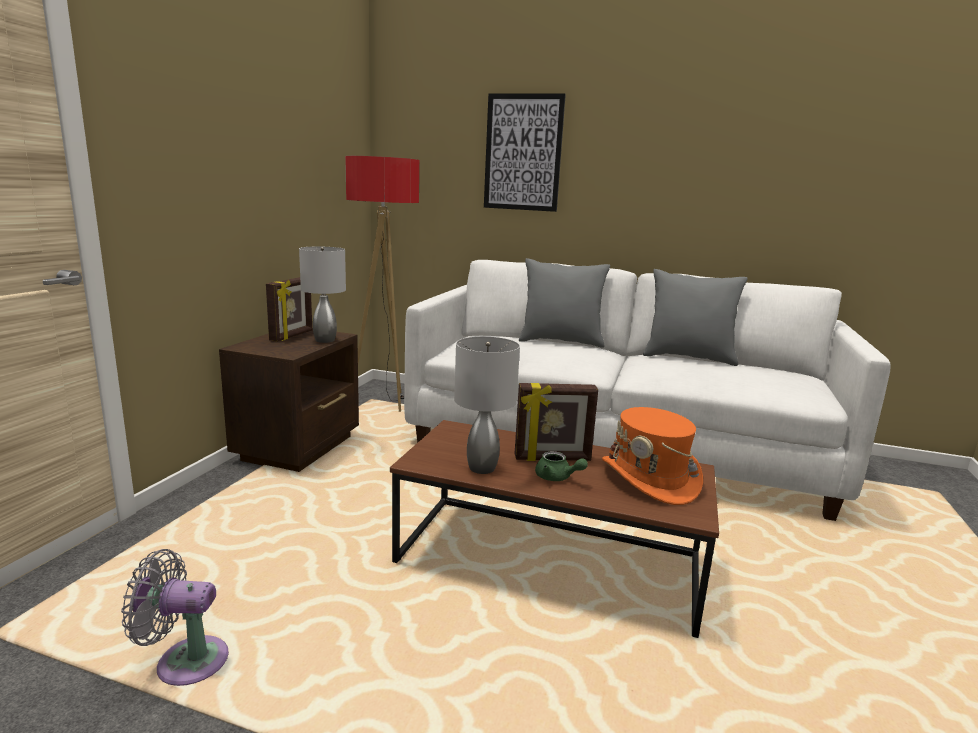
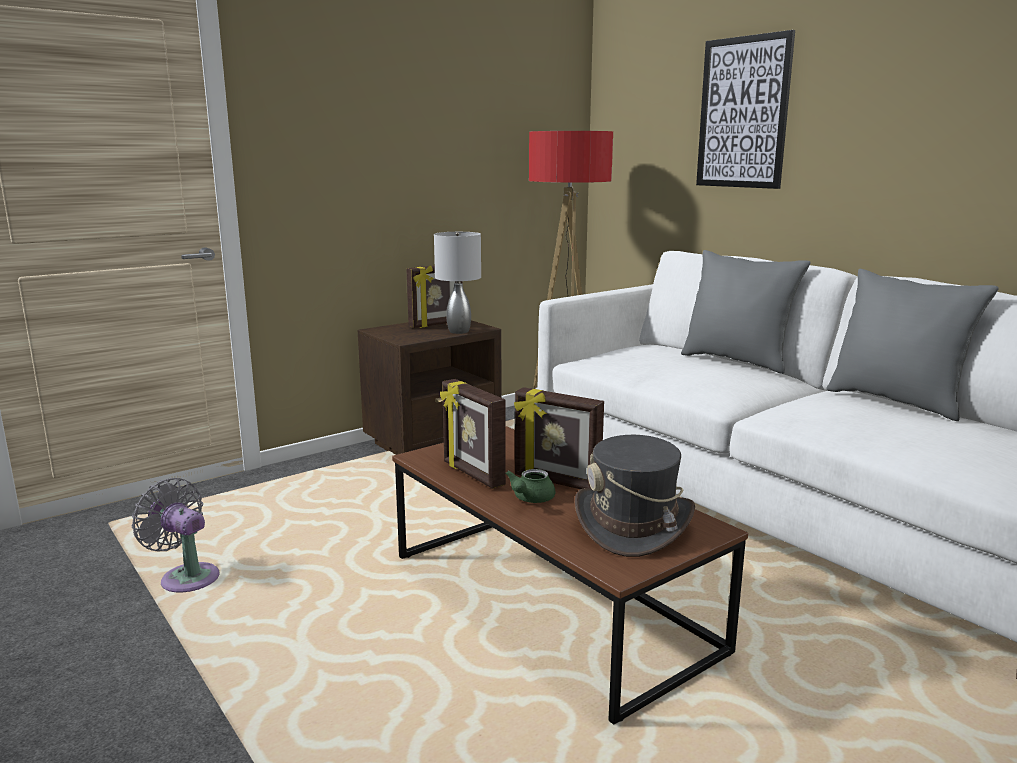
camera: 35 degrees right, 0 degrees up
(483, 468) = (472, 474): grey table lamp -> picture frame
(557, 478) = (530, 499): green teapot -> green teapot turned 45 degrees clockwise
(650, 479) = (633, 525): orange hat -> grey hat

